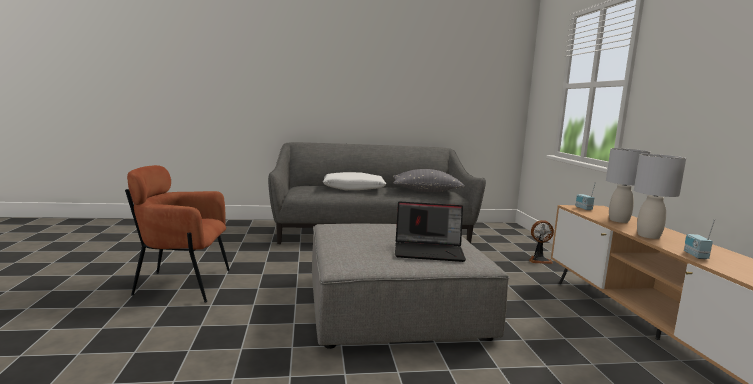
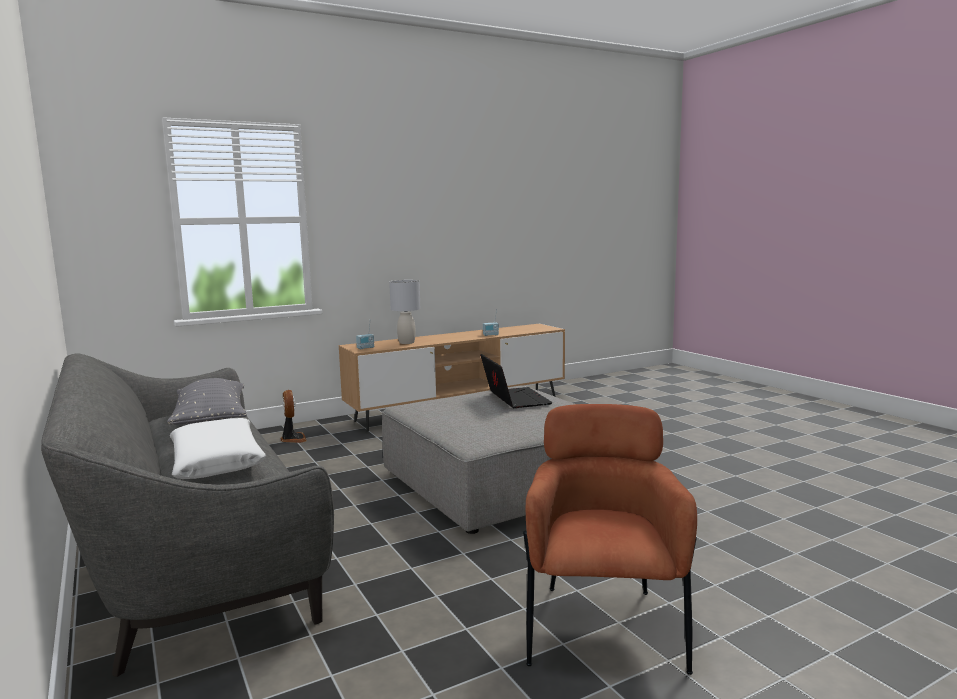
camera: 110 degrees left, 0 degrees up
(182, 284) = (603, 627): brown armchair -> brown armchair turned 150 degrees counterclockwise
(648, 236) = (451, 339): grey table lamp -> none

